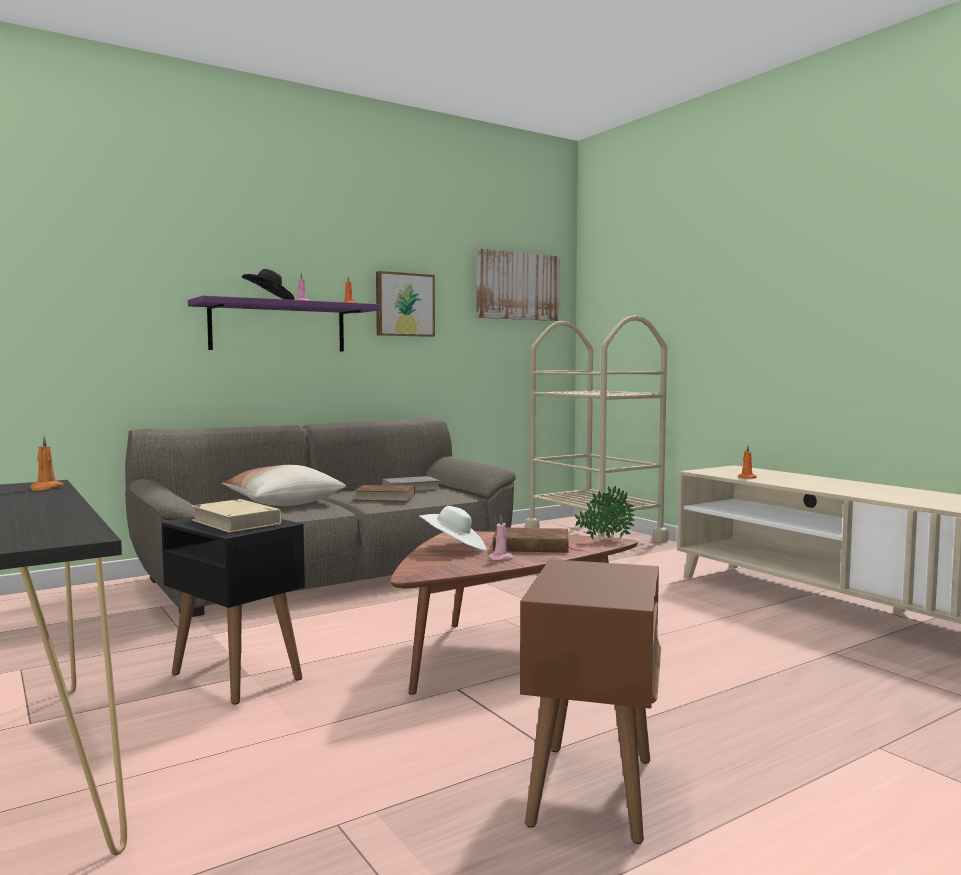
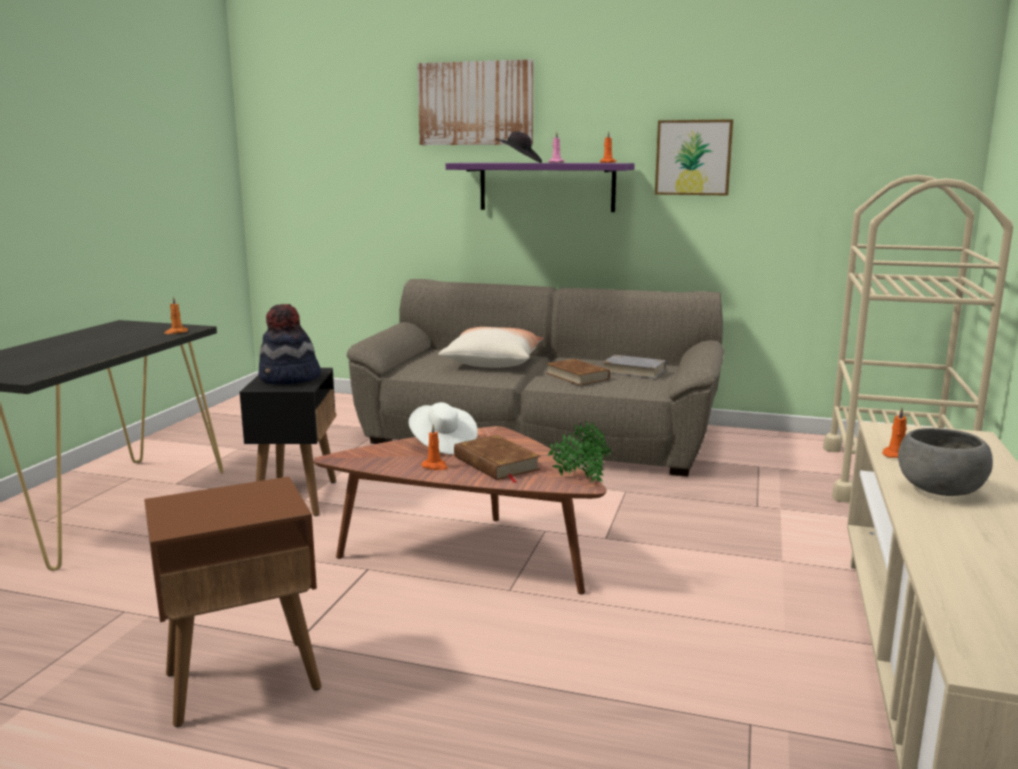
camera: 50 degrees right, 10 degrees up
(236, 522) = (289, 379): beige book -> hat
(502, 558) = (435, 466): pink candle -> orange candle
(517, 286) = (873, 124): picture -> picture (476, 104)
(810, 484) = (939, 491): none -> grey bowl

